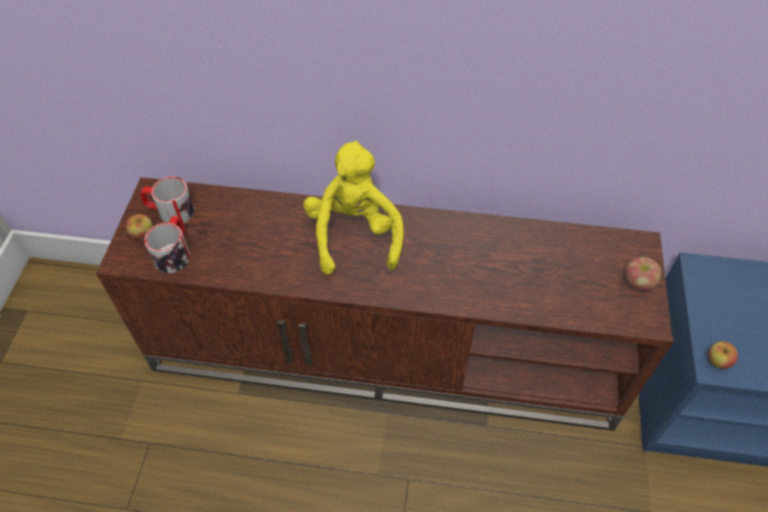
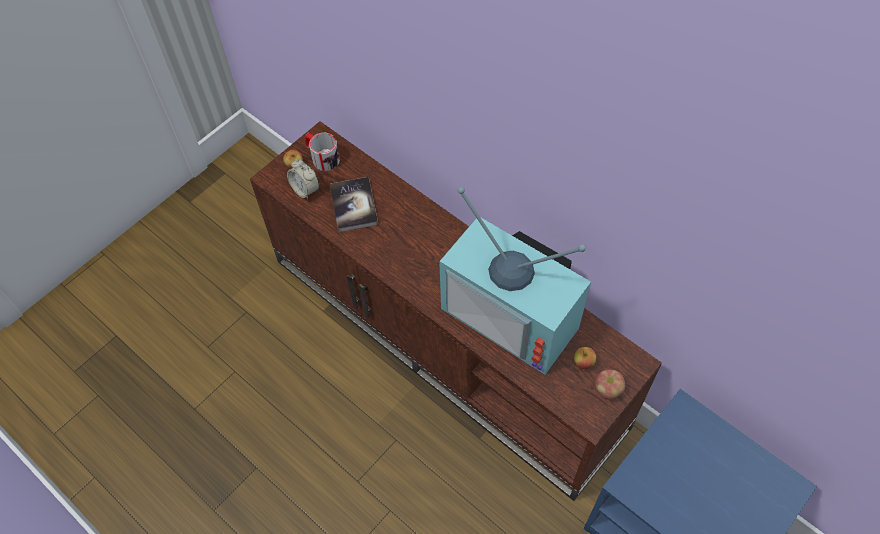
camera: 35 degrees right, 5 degrees up
(174, 252) = (305, 190): mug -> alarm clock
(243, 241) = (353, 205): none -> book
(354, 235) = (430, 240): yellow plush toy -> none
(495, 261) = (515, 314): none -> television
(717, 361) = (632, 482): apple -> apple (583, 362)

